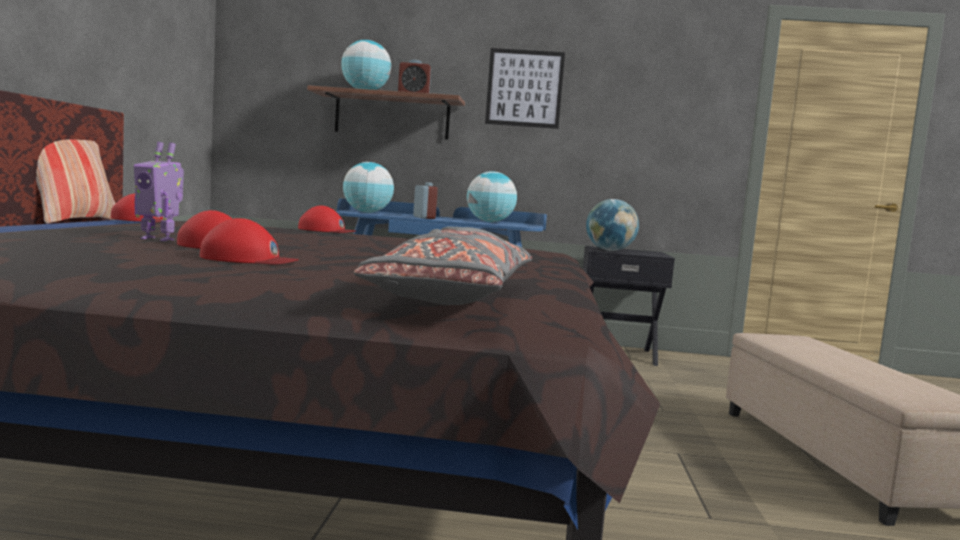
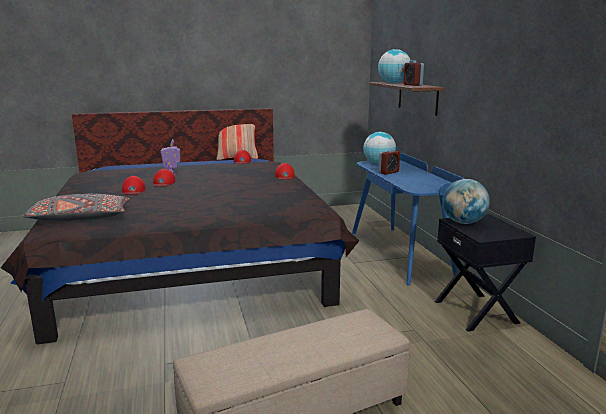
camera: 70 degrees right, 10 degrees up
(490, 222) = (422, 182): globe -> none
(524, 88) = (471, 76): picture -> none

